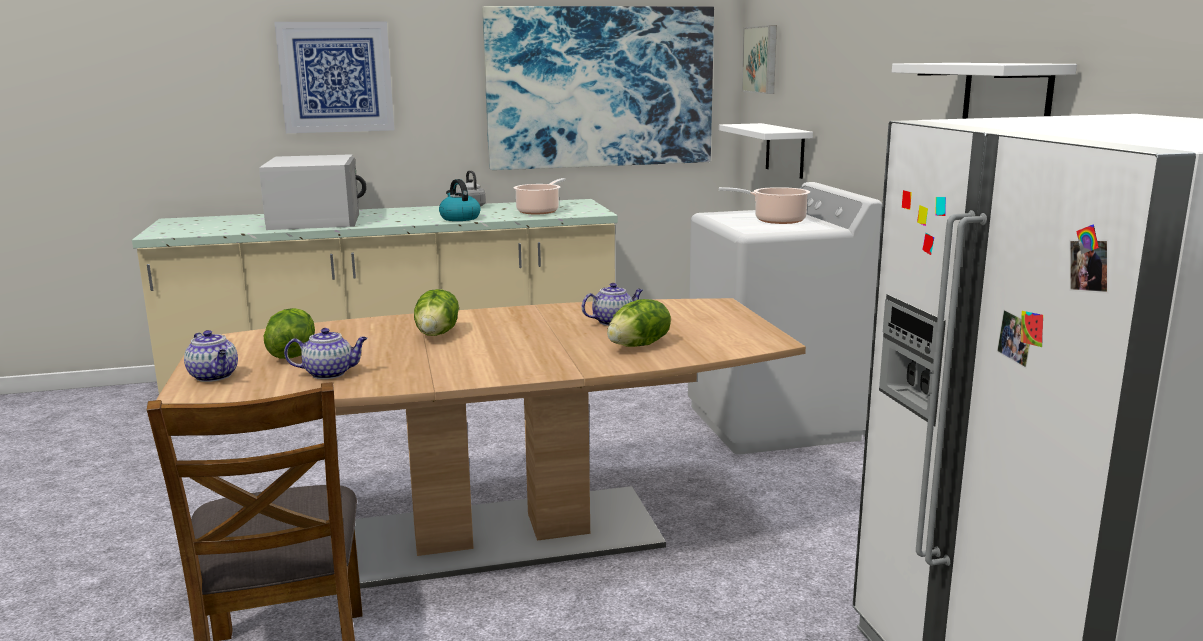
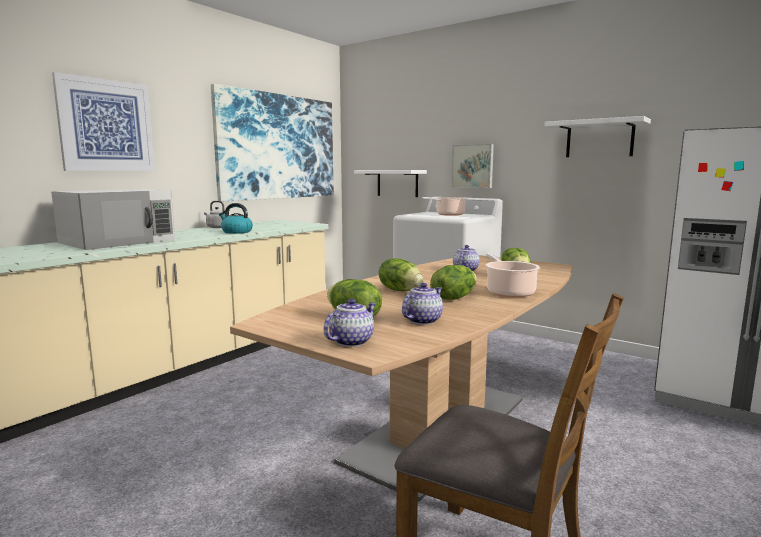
camera: 40 degrees left, 5 degrees down
(214, 376) = (351, 341): teapot -> teapot turned 60 degrees counterclockwise
(315, 219) = (119, 241): white microwave -> white microwave turned 90 degrees clockwise
(450, 356) = (453, 298): none -> lettuce
(539, 211) = (274, 225): cooking pot -> cooking pot (509, 292)
(762, 59) = (368, 134): picture -> picture (473, 166)

